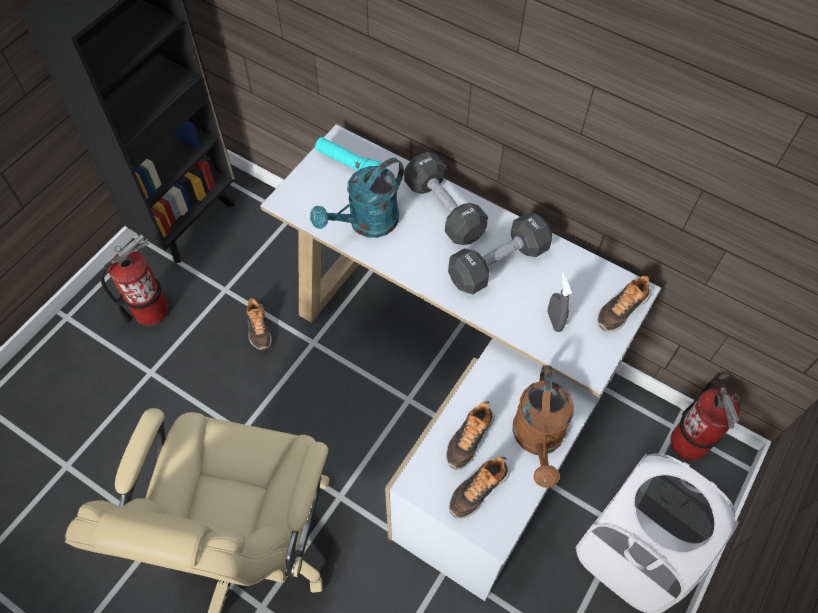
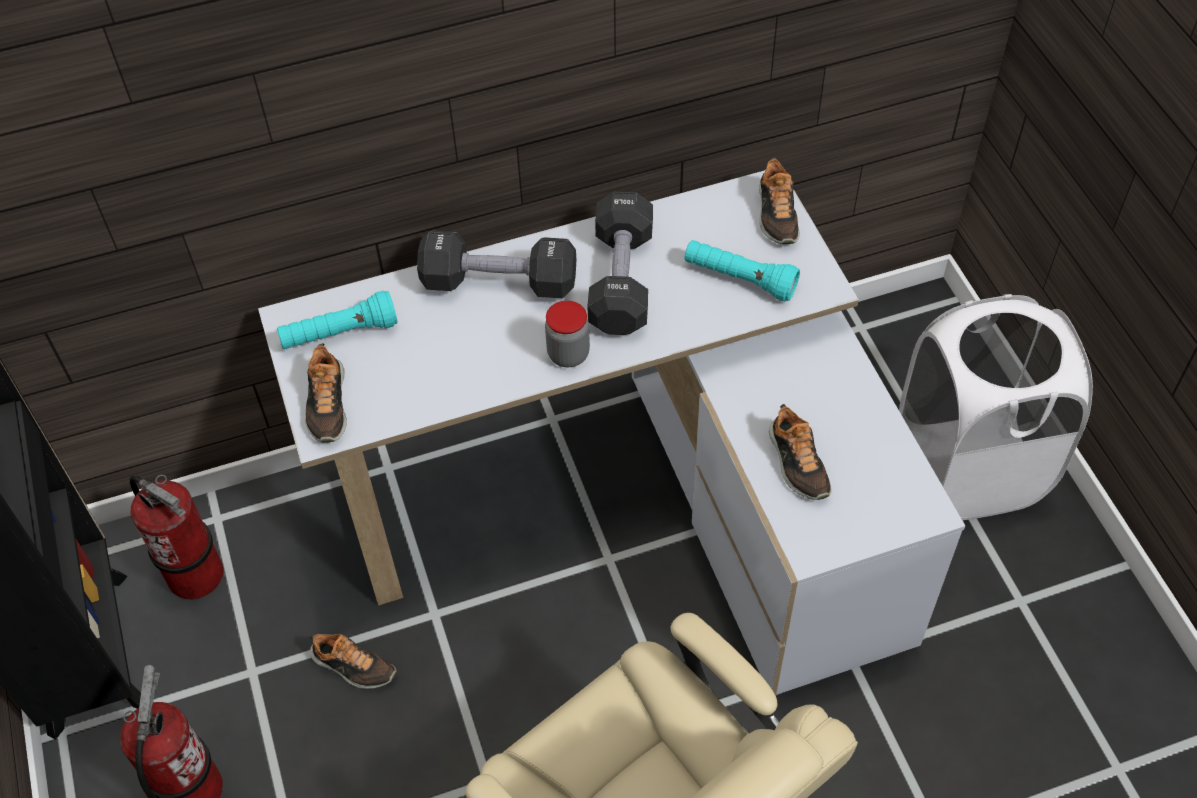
camera: 50 degrees left, 5 degrees down
(366, 224) = (444, 369): turquoise watering can -> none
(425, 272) = (568, 354): none -> jar
(478, 489) = (864, 494): shoe -> shoe (327, 405)
(538, 440) = (850, 401): brown watering can -> none
(554, 321) = (739, 279): grey spray bottle -> turquoise flashlight
(689, 442) = (887, 326): fire extinguisher -> fire extinguisher (195, 573)

